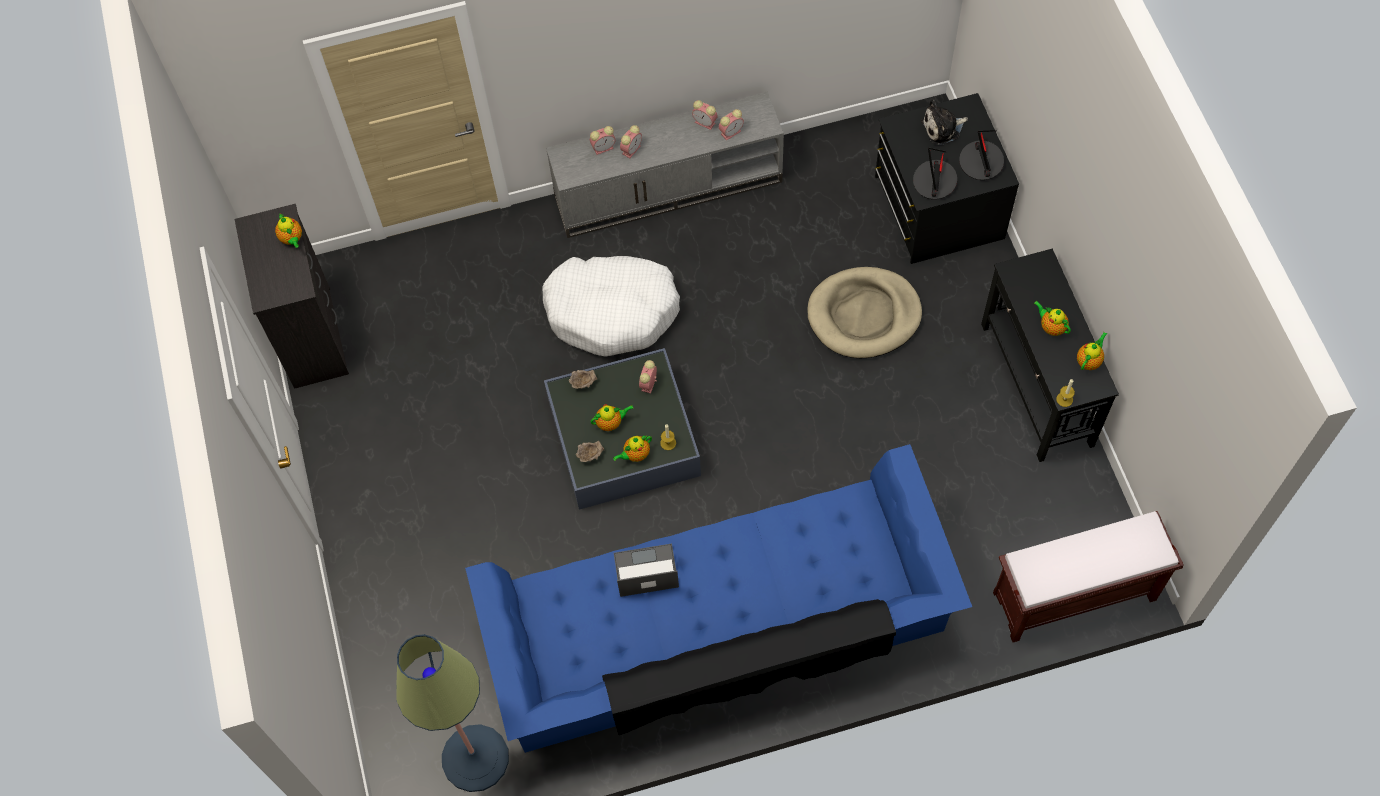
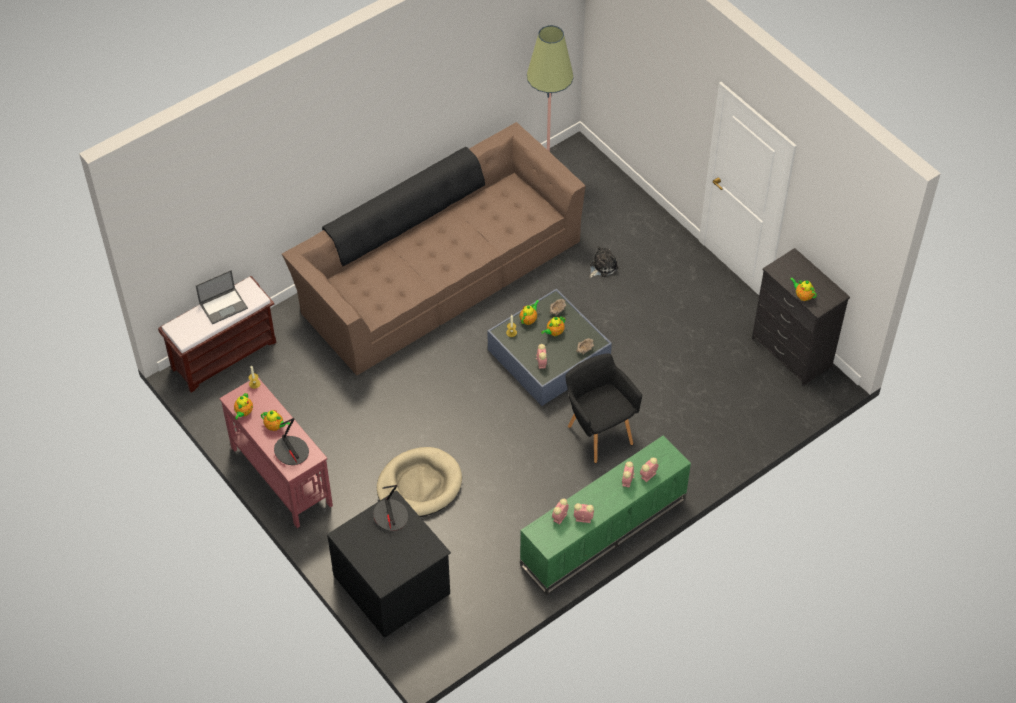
camera: 155 degrees right, 10 degrees down
(612, 311) = (598, 432): white dog bed -> black armchair
(645, 571) = (487, 243): laptop -> laptop (224, 305)
(669, 188) = (603, 533): grey tv stand -> green tv stand
(718, 634) = (437, 271): blue sofa -> brown sofa
(943, 128) = (398, 559): plush toy -> plush toy (602, 267)
(981, 161) = (360, 542): table lamp -> table lamp (291, 451)
(1036, 385) = (281, 475): black console table -> red console table

